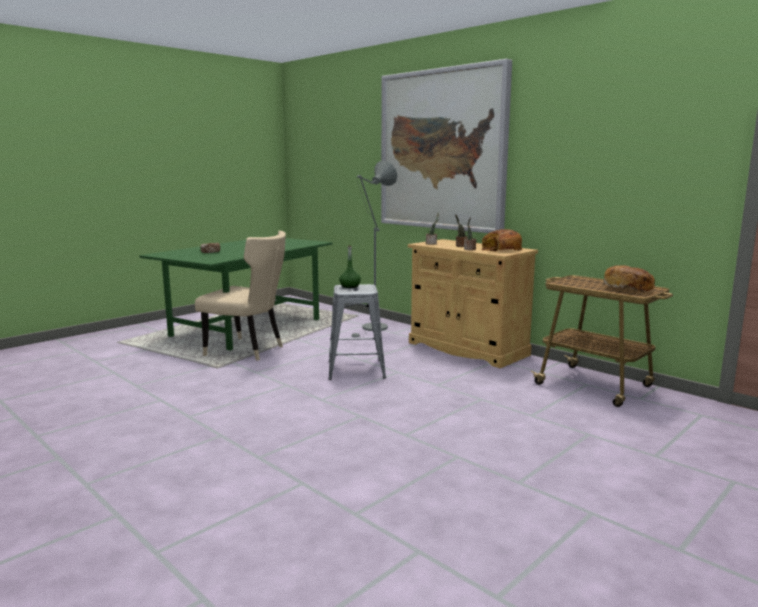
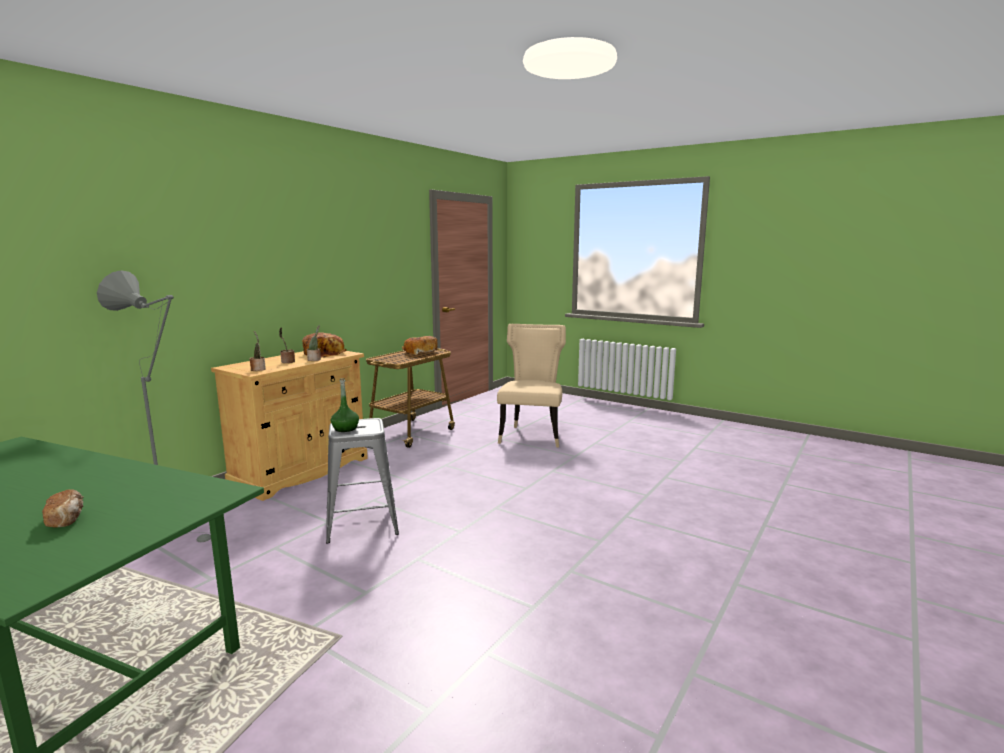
camera: 100 degrees left, 0 degrees up
(248, 350) = (244, 627): beige chair -> beige chair (532, 435)
(442, 150) = (189, 253): picture -> none

